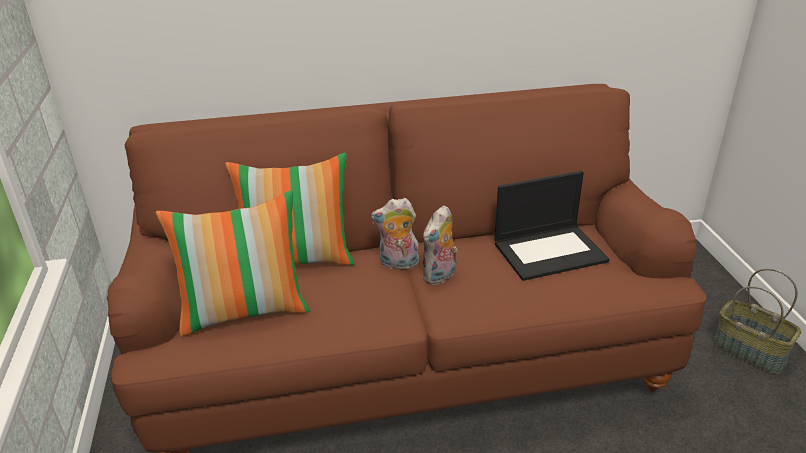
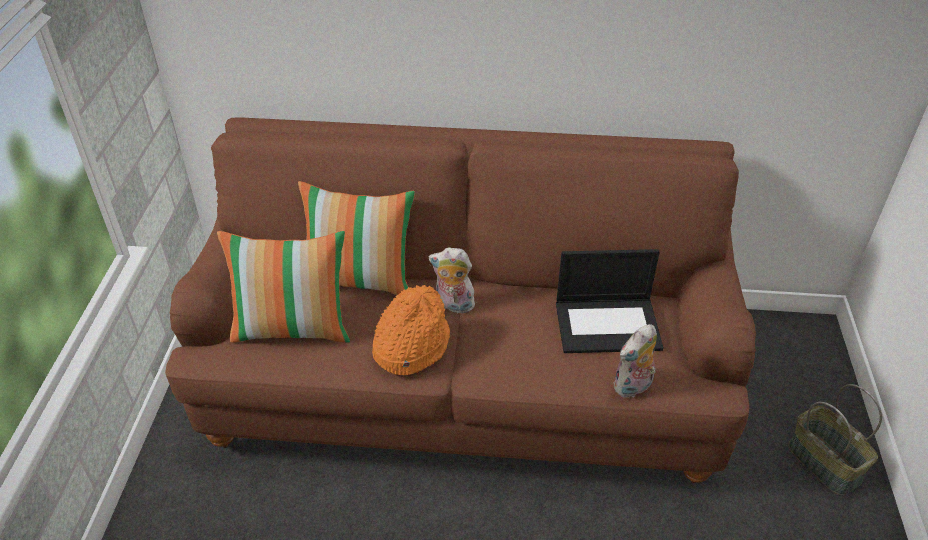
camera: 15 degrees right, 10 degrees up
(373, 303) = (410, 345): none -> orange hat
(440, 276) = (487, 329): plush toy -> plush toy (633, 387)

